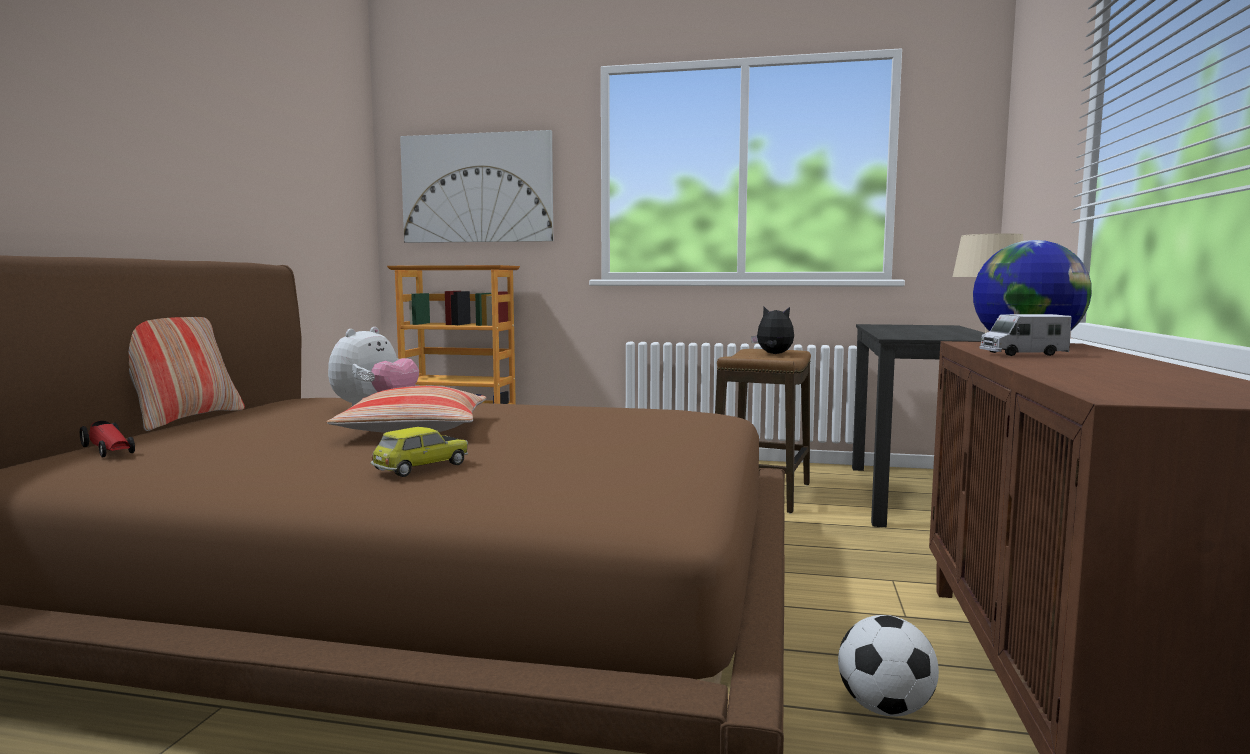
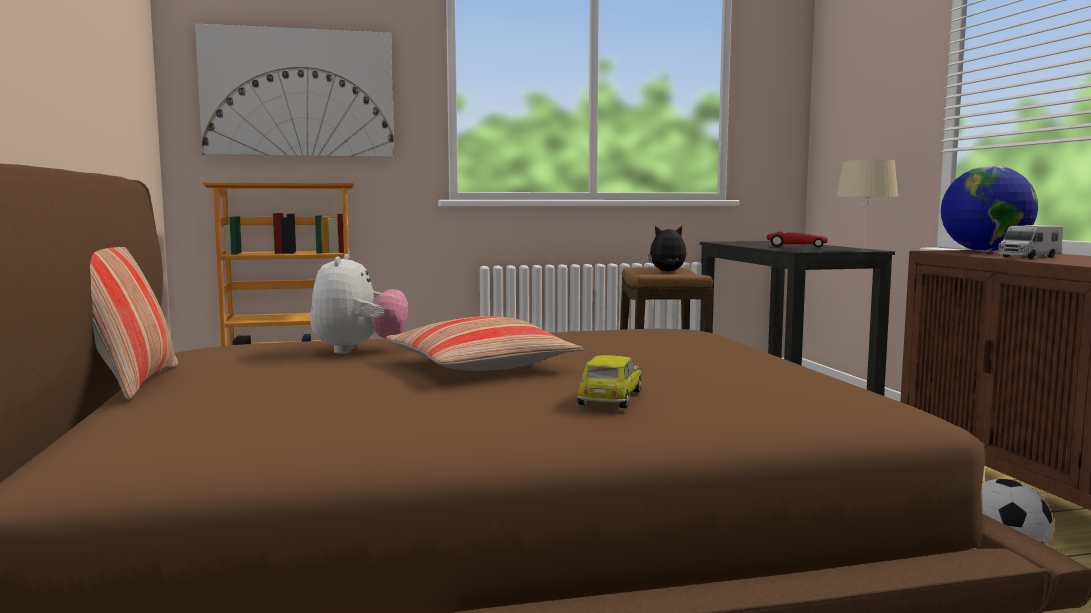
camera: 25 degrees left, 0 degrees up
(108, 450) = (170, 424): toy car -> toy car (796, 246)

